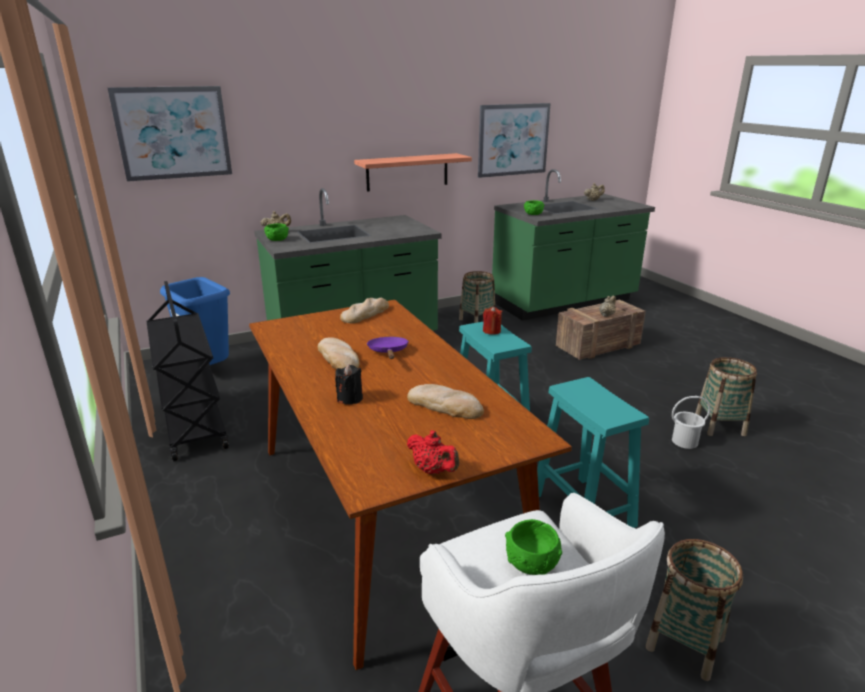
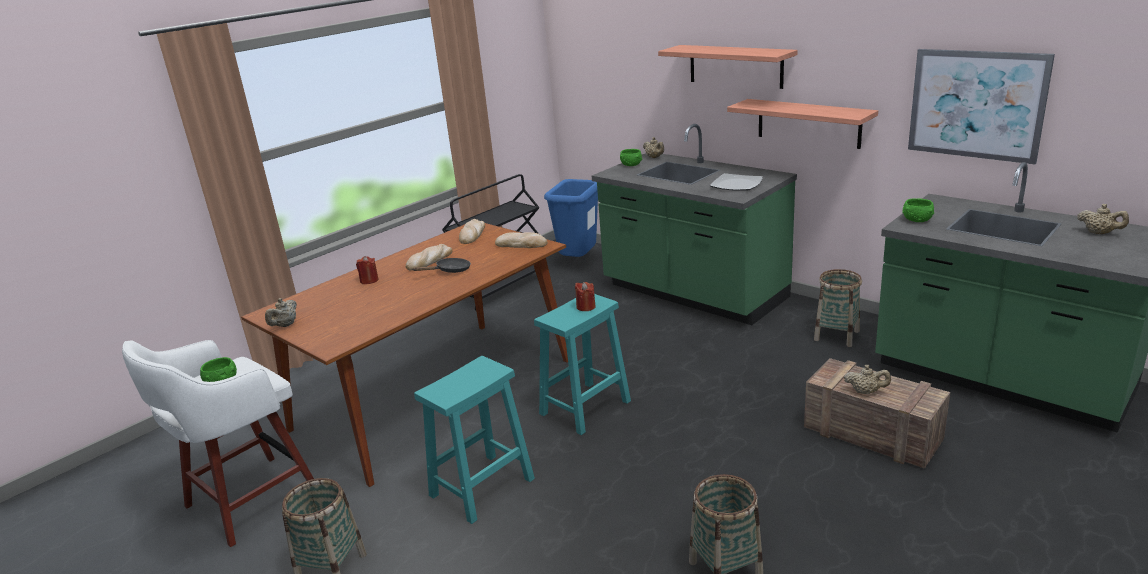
camera: 70 degrees right, 0 degrees up
(173, 133) = (602, 53): picture -> none
(340, 131) = (735, 66): none -> shelf
(350, 398) = (369, 280): black candle -> red candle
(388, 352) = (450, 271): purple frying pan -> black frying pan
(398, 227) = (737, 184): none -> plate
(433, 470) = (285, 325): red teapot -> beige teapot
(445, 405) = (370, 309): bread -> bread (472, 234)
(685, 442) = (657, 542): white bucket -> none

